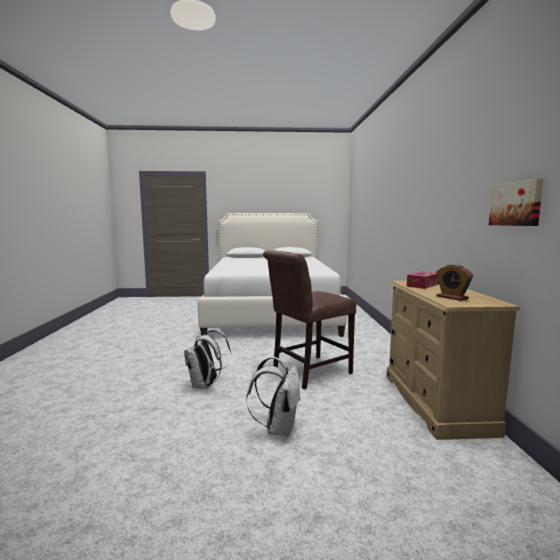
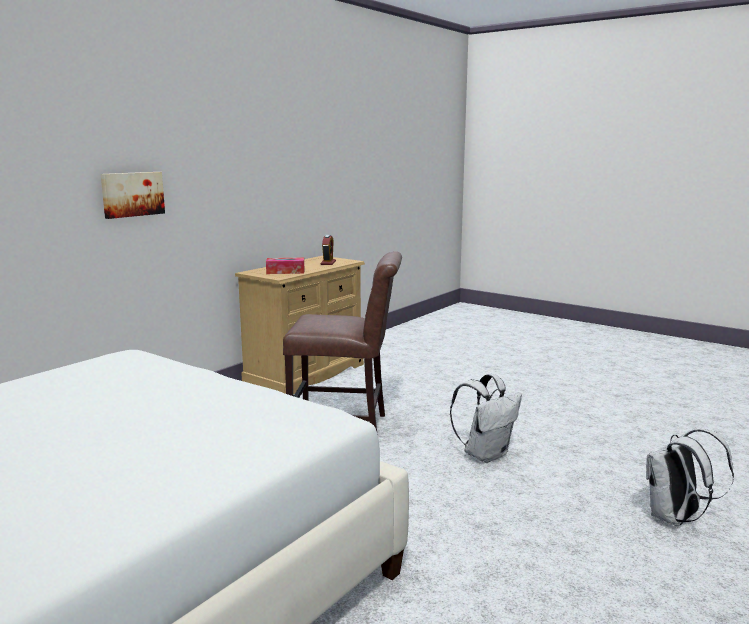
camera: 140 degrees left, 5 degrees up
(278, 428) = (457, 398): white backpack -> white backpack (676, 519)
(516, 204) = (304, 182): picture -> picture (132, 194)

